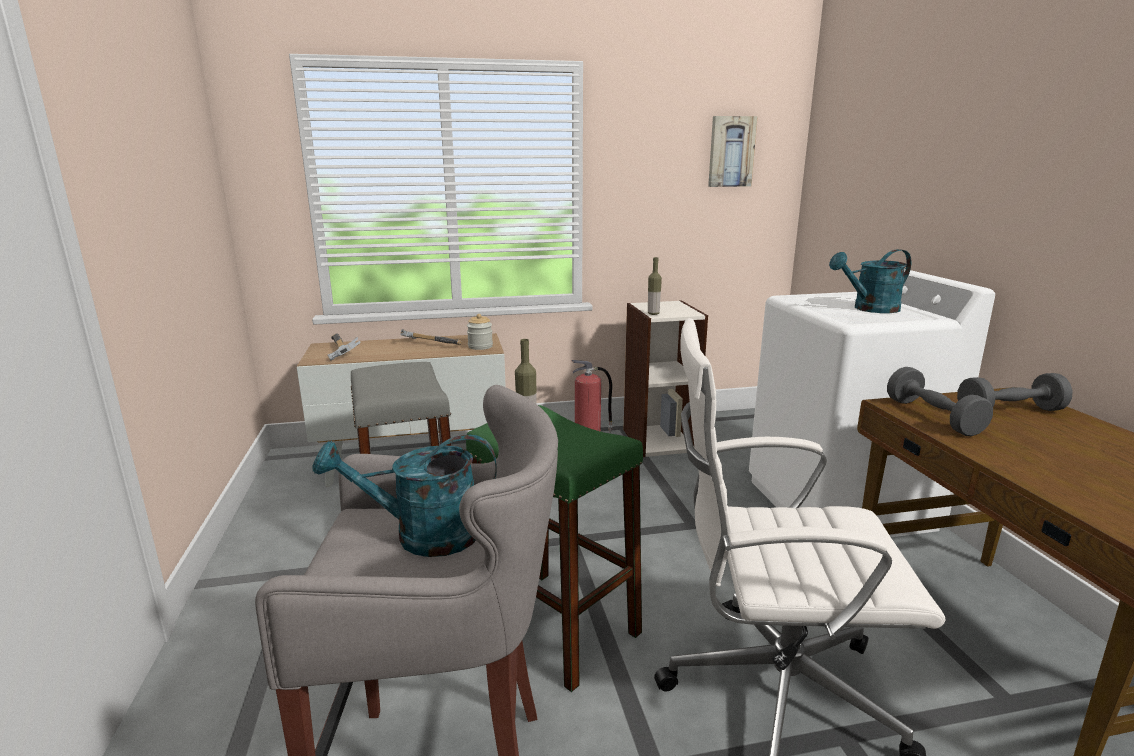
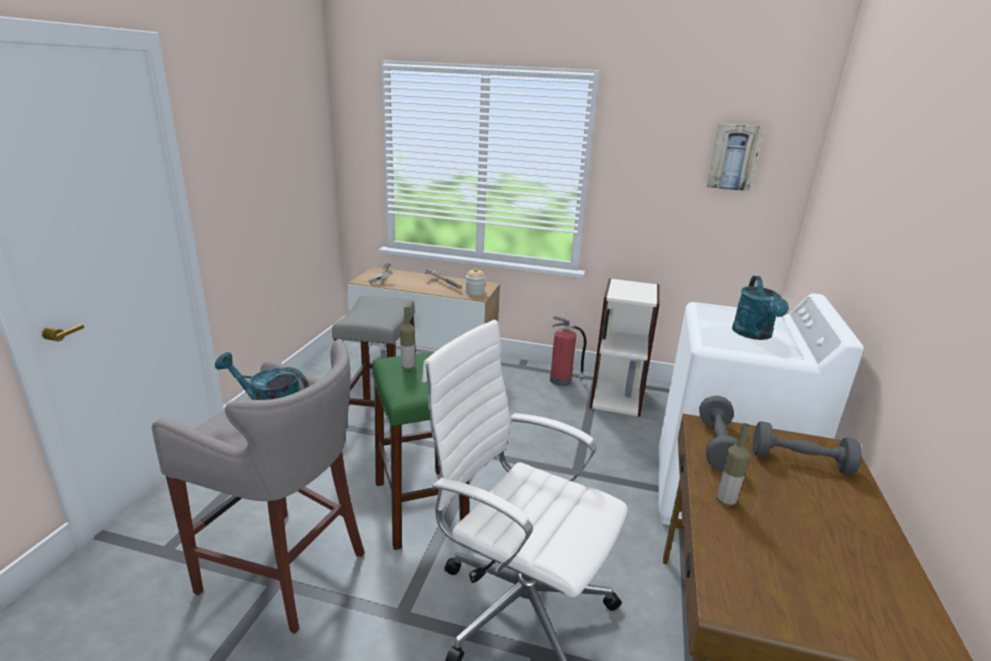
camera: 25 degrees right, 5 degrees up
(653, 314) = (614, 293): bottle -> bottle (726, 501)
(869, 309) = (754, 335): turquoise watering can -> turquoise watering can turned 90 degrees counterclockwise

